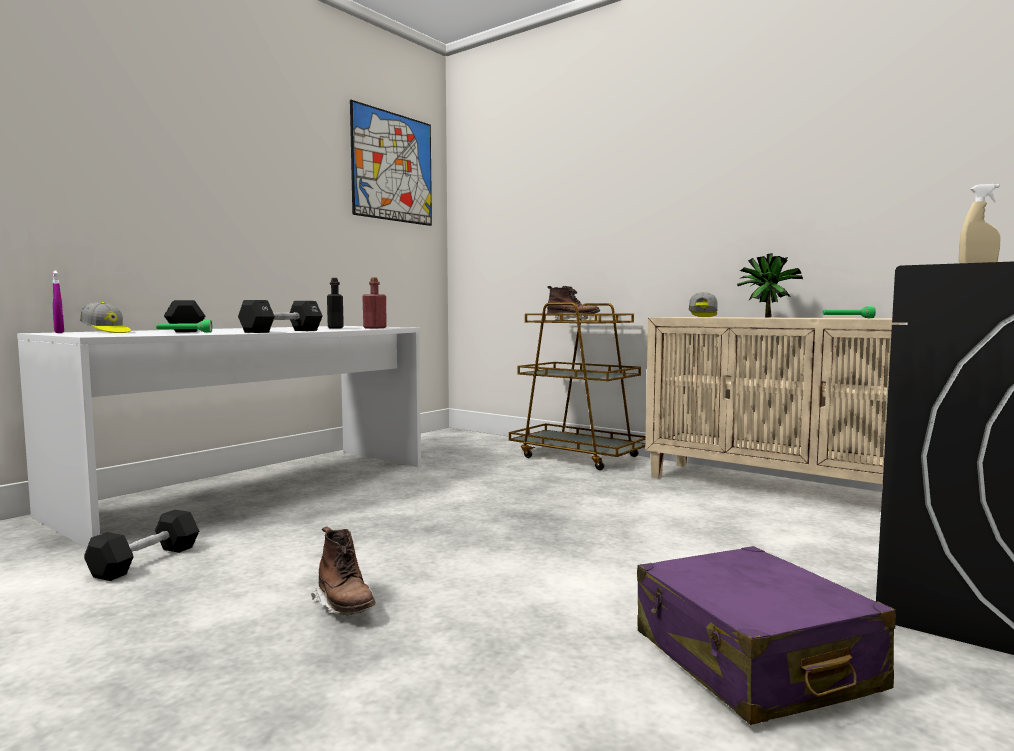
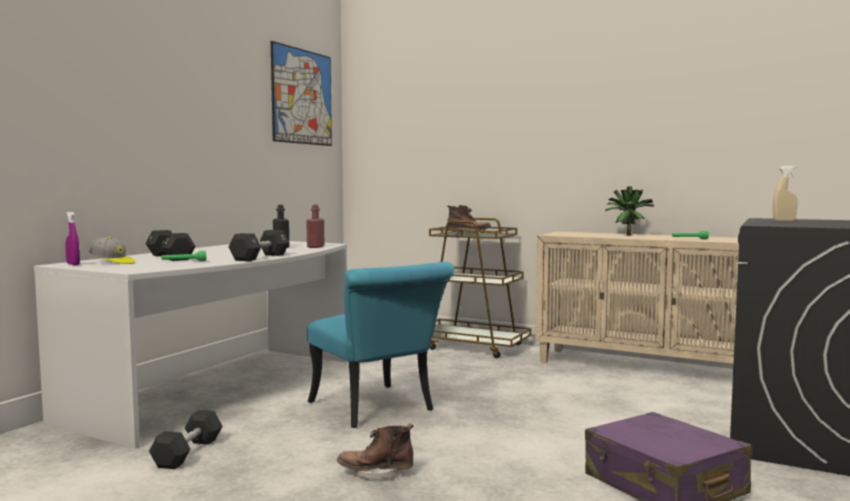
camera: 10 degrees left, 0 degrees up
(345, 607) = (376, 473): brown boot -> brown boot turned 135 degrees clockwise
(413, 523) = (378, 410): none -> turquoise chair
(703, 317) = (579, 234): cap -> none

